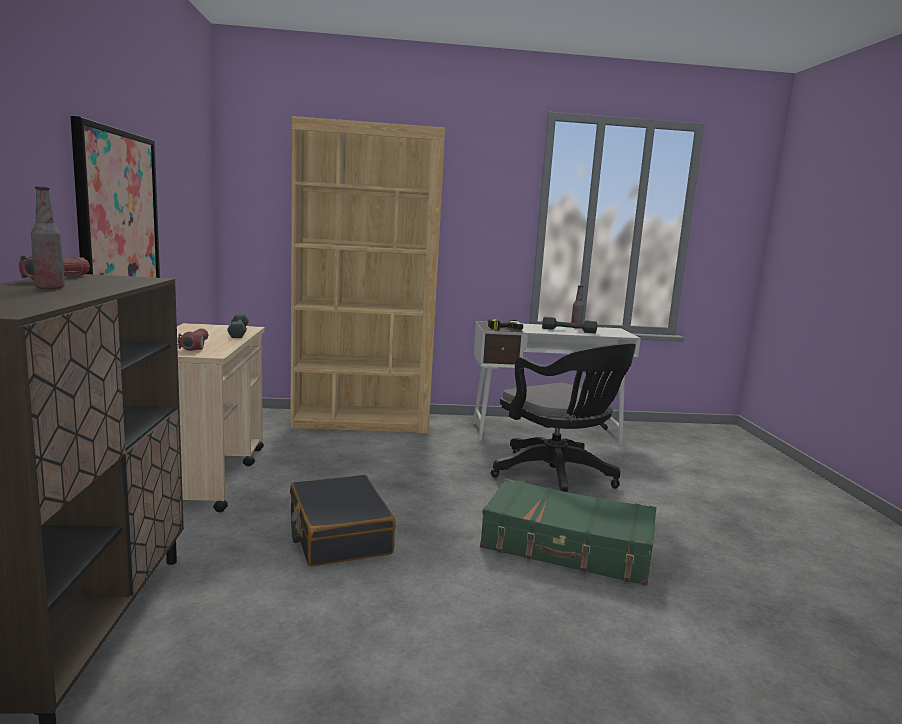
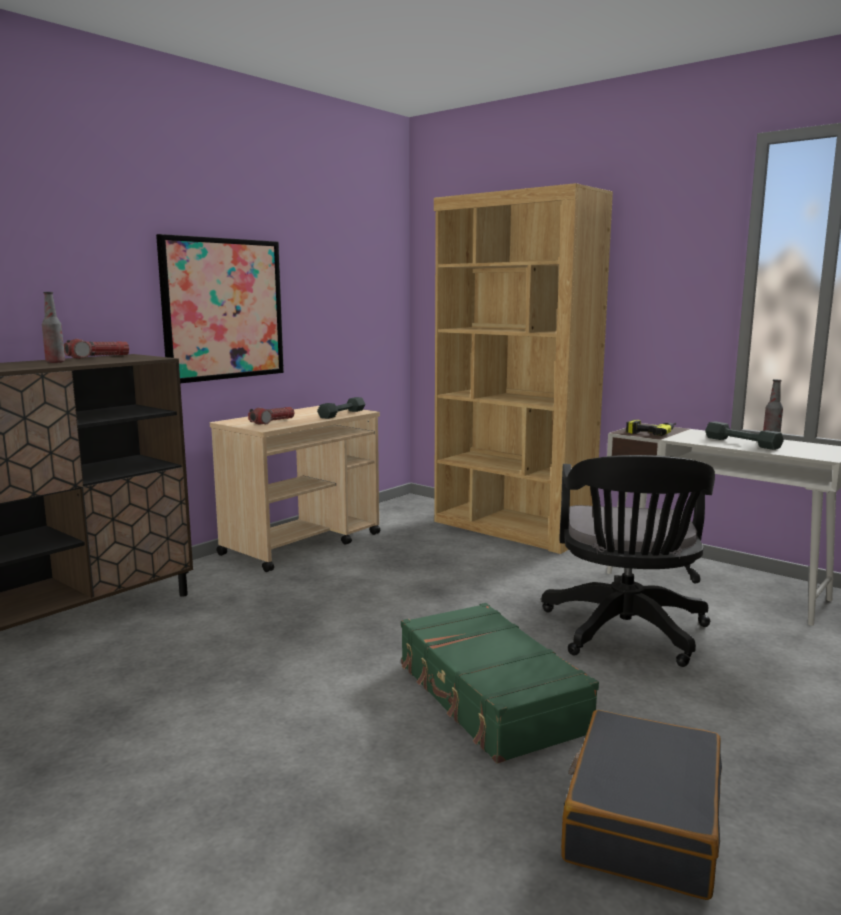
camera: 45 degrees right, 0 degrees up
(338, 535) = (312, 614): black suitcase -> black suitcase (642, 821)

